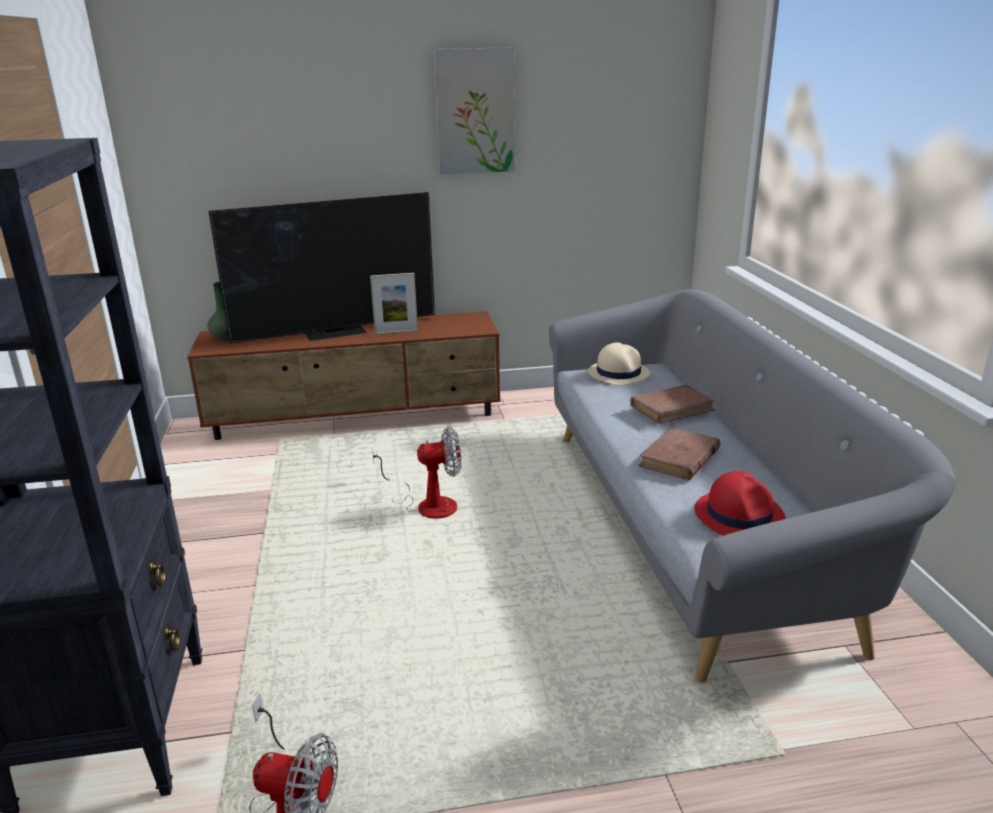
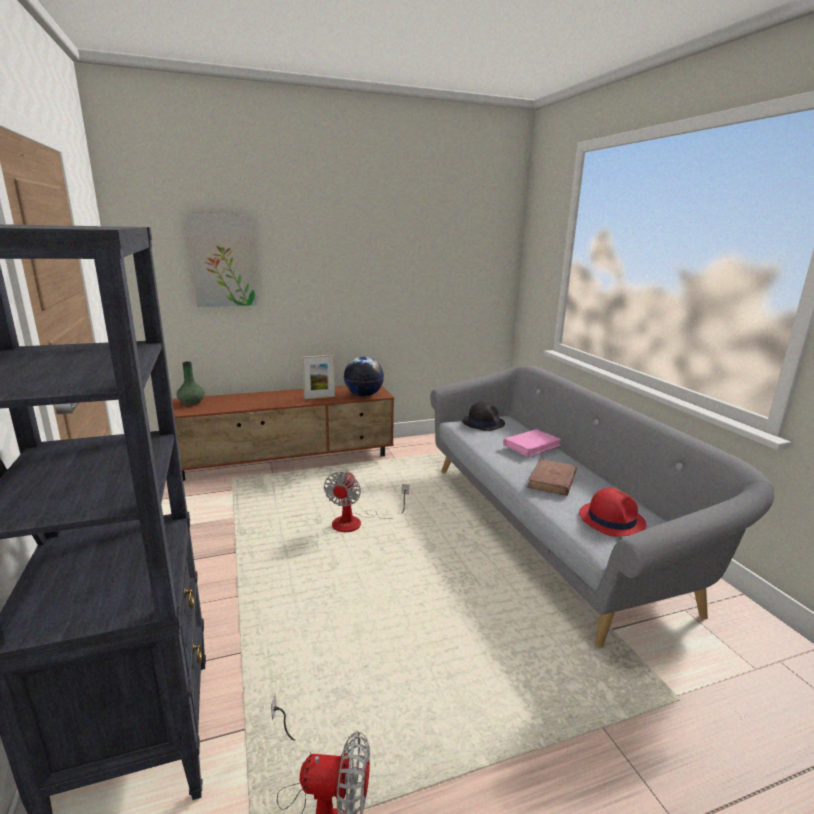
camera: 10 degrees left, 5 degrees down
(336, 332) = (275, 398): television -> none
(427, 504) = (357, 522): fan -> fan turned 120 degrees clockwise
(458, 330) = (364, 395): none -> globe
(475, 111) = (374, 244): picture -> picture (223, 261)
(618, 373) = (483, 423): beige hat -> black hat
(672, 408) = (532, 445): brown book -> pink book

